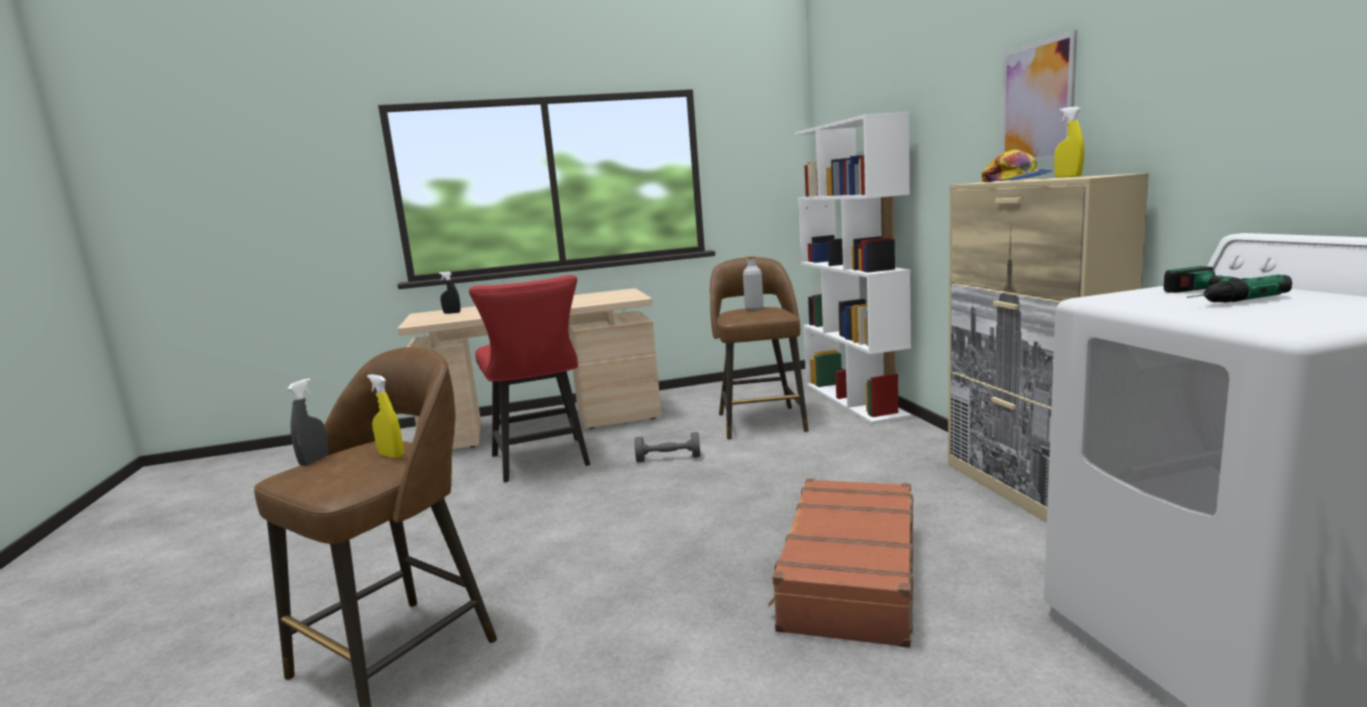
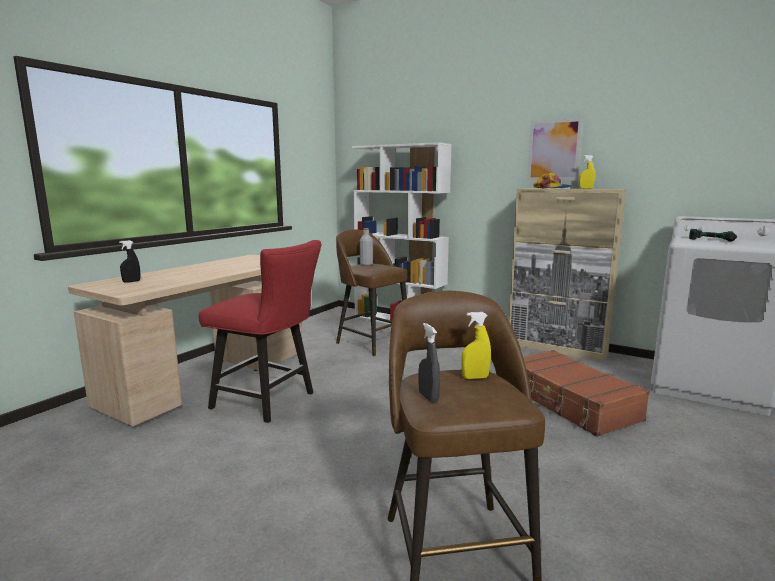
camera: 45 degrees left, 0 degrees up
(668, 458) = (360, 375): grey dumbbell -> none

